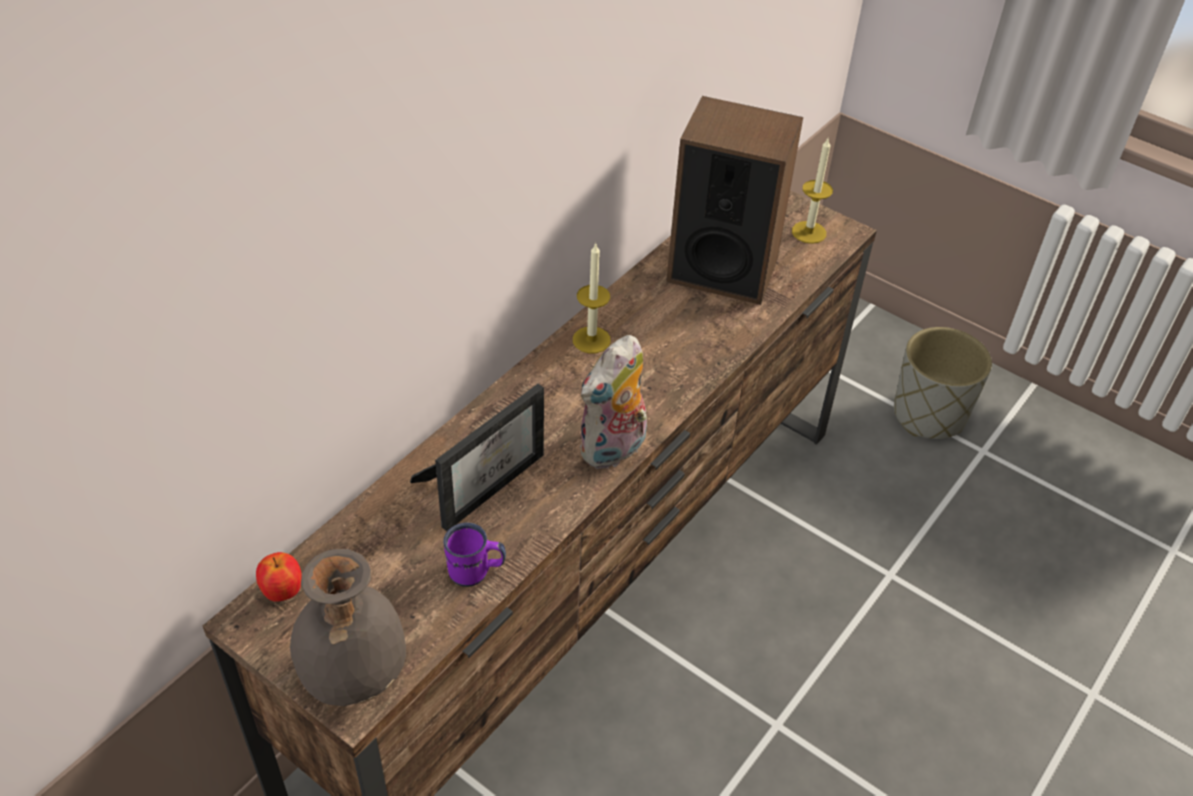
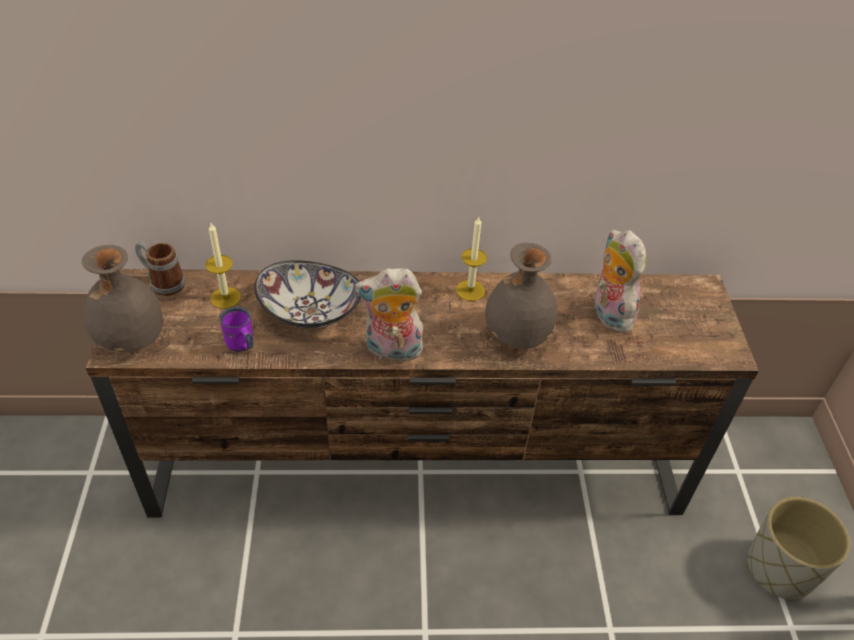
camera: 50 degrees right, 0 degrees up
(283, 592) = (163, 282): apple -> mug
(486, 481) = (311, 311): picture frame -> bowl
(686, 346) = (517, 334): none -> grey vase
(722, 269) = (608, 313): speaker -> plush toy
(809, 232) = (703, 336): candle -> candle (225, 298)

